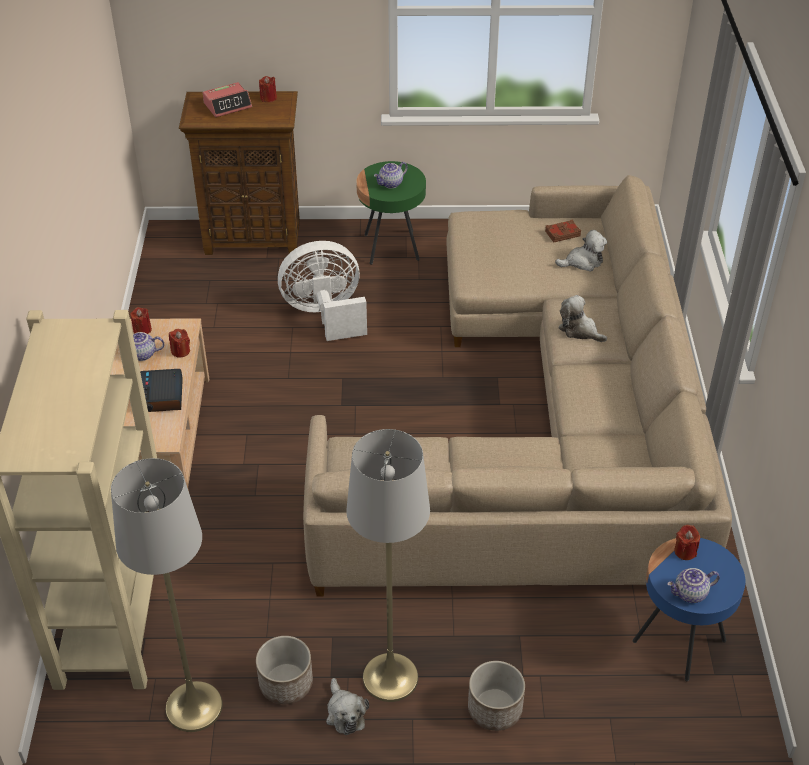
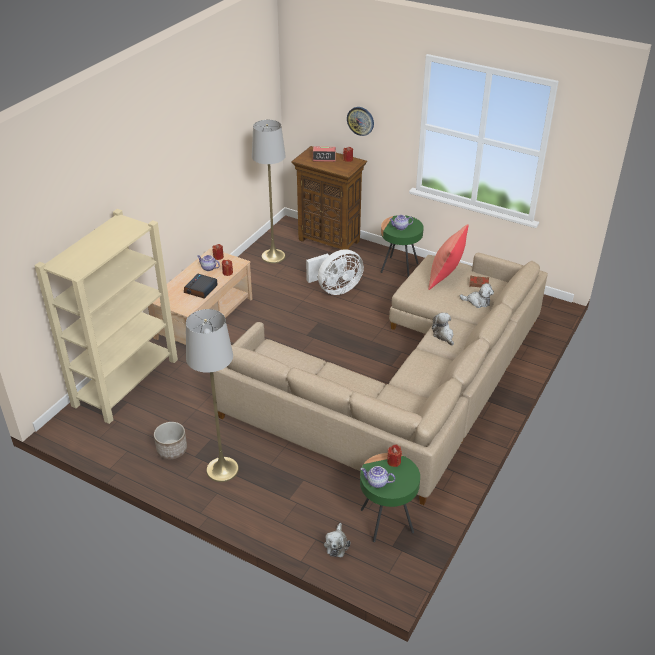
camera: 30 degrees right, 5 degrees down
(194, 706) = (123, 441): grey floor lamp -> grey floor lamp (273, 256)
(277, 28) = (360, 121): none -> wall clock
(325, 315) = (335, 289): white fan -> white fan turned 135 degrees clockwise
(345, 713) = (187, 475): plush toy -> plush toy (336, 544)
(495, 709) = (260, 507): planter -> none
(507, 238) = (446, 276): none -> red pillow
(679, 641) = (387, 521): blue side table -> green side table

